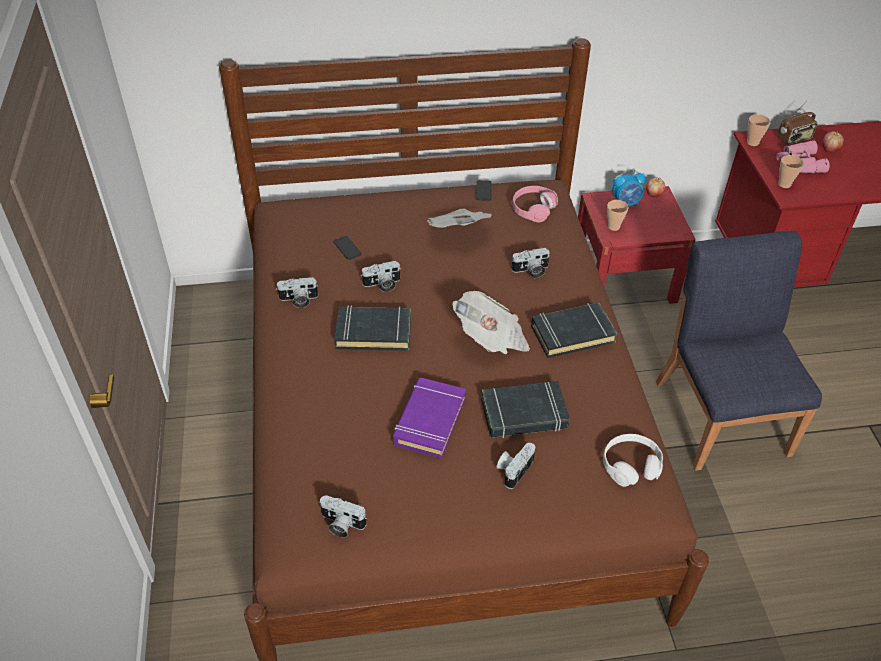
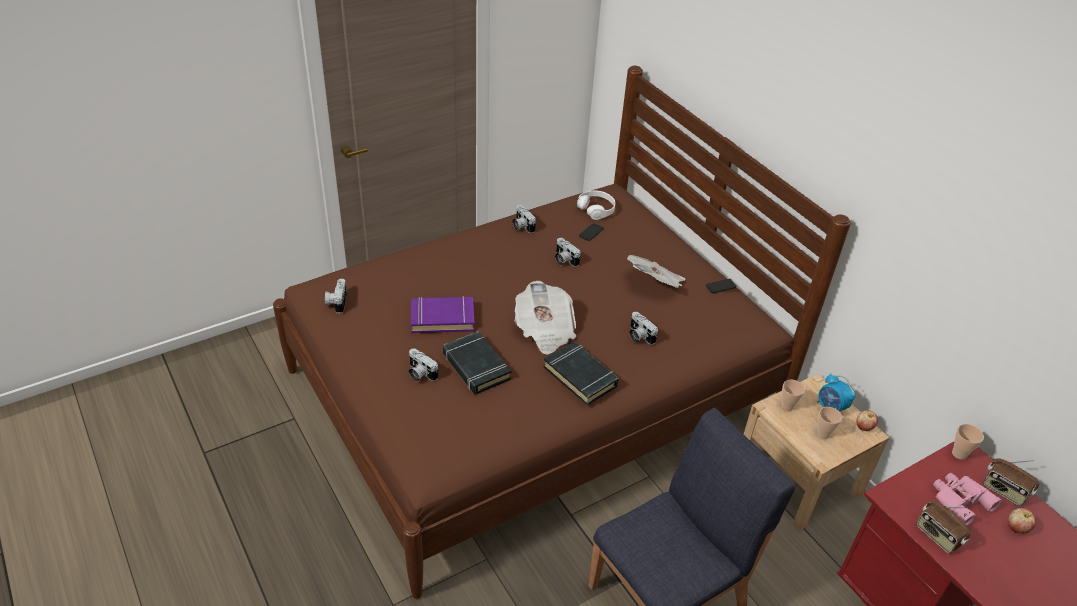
camera: 65 degrees right, 5 degrees down
(373, 332) = (512, 269): black book -> none
(514, 469) = (420, 373): camera -> camera turned 150 degrees counterclockwise
(533, 208) = (721, 320): pink headphones -> none
(623, 279) = (797, 478): red nightstand -> beige nightstand
(631, 464) = (457, 441): white headphones -> white headphones (596, 209)
(784, 184) = (907, 491): cup -> cup (823, 434)
(831, 189) = (937, 536): none -> radio

